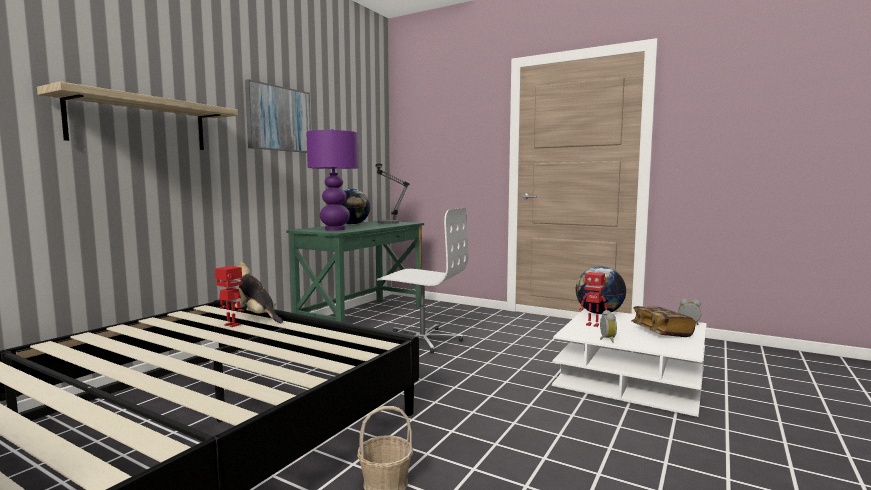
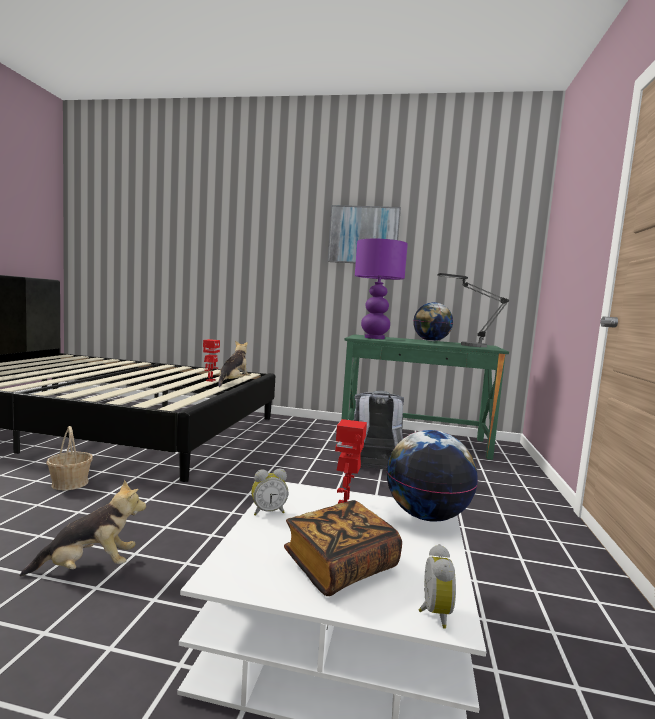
camera: 70 degrees right, 0 degrees up
(139, 123) = (248, 247): shelf -> none
(422, 340) = (373, 470): white office chair -> grey backpack
(583, 453) = (88, 567): none -> plush toy

